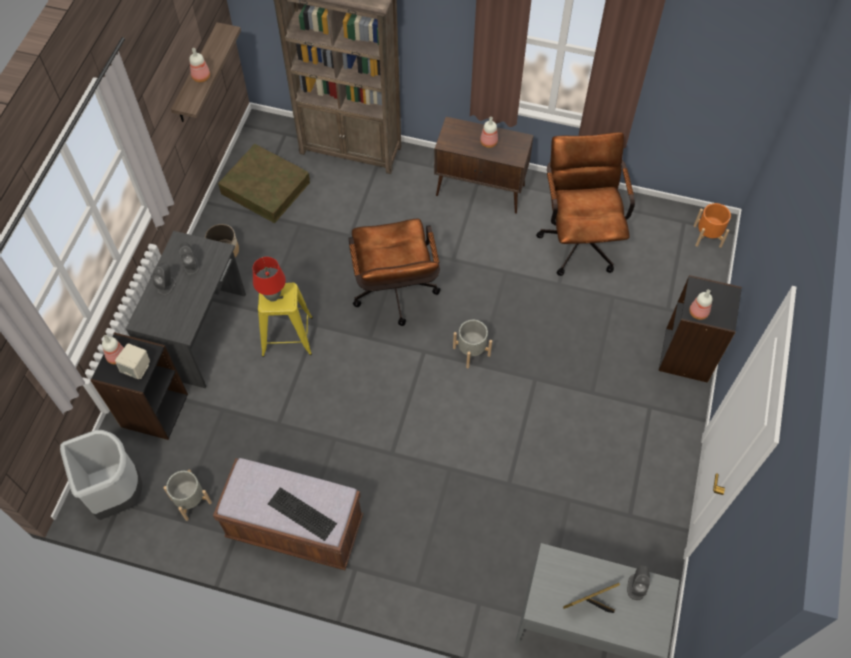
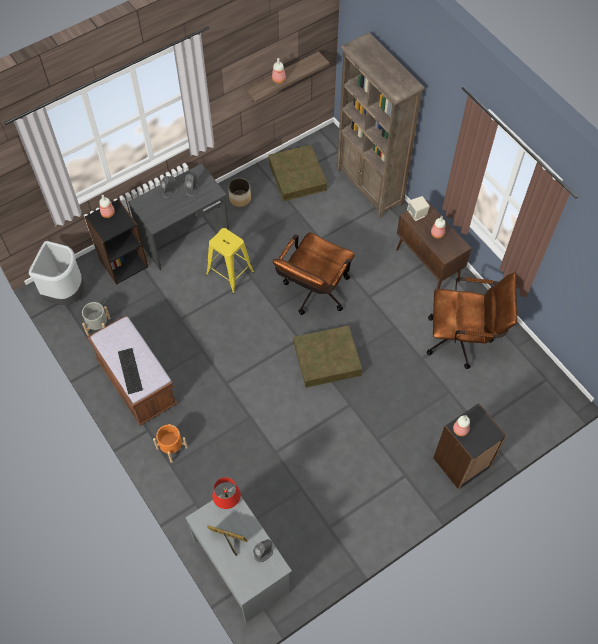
camera: 40 degrees right, 0 degrees up
(137, 368) = (112, 227): beige speaker -> beige speaker (417, 214)
(273, 296) = (224, 239): red table lamp -> red table lamp (228, 503)
(471, 351) = (327, 359): grey planter -> brown storage box
(579, 237) = (463, 339): brown office chair -> brown office chair turned 60 degrees clockwise
(707, 236) = (553, 399): orange planter -> orange planter (172, 447)

